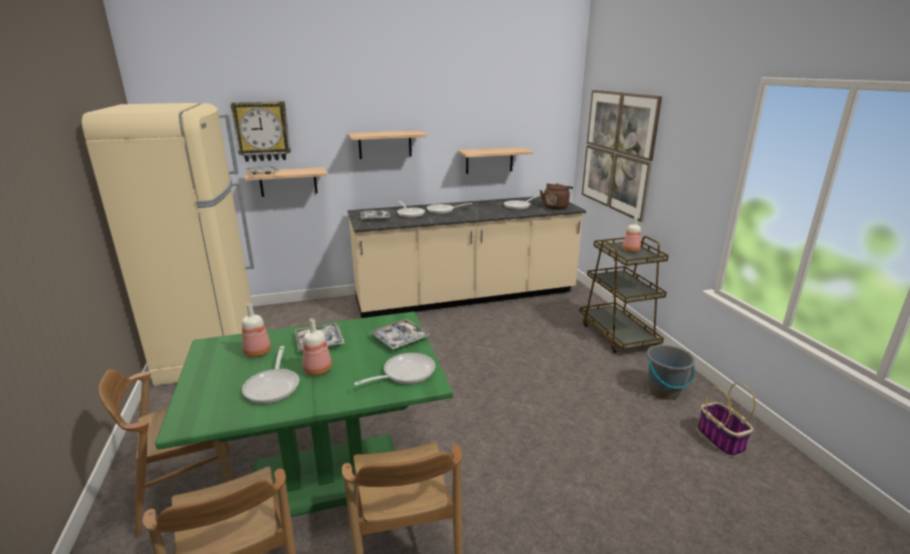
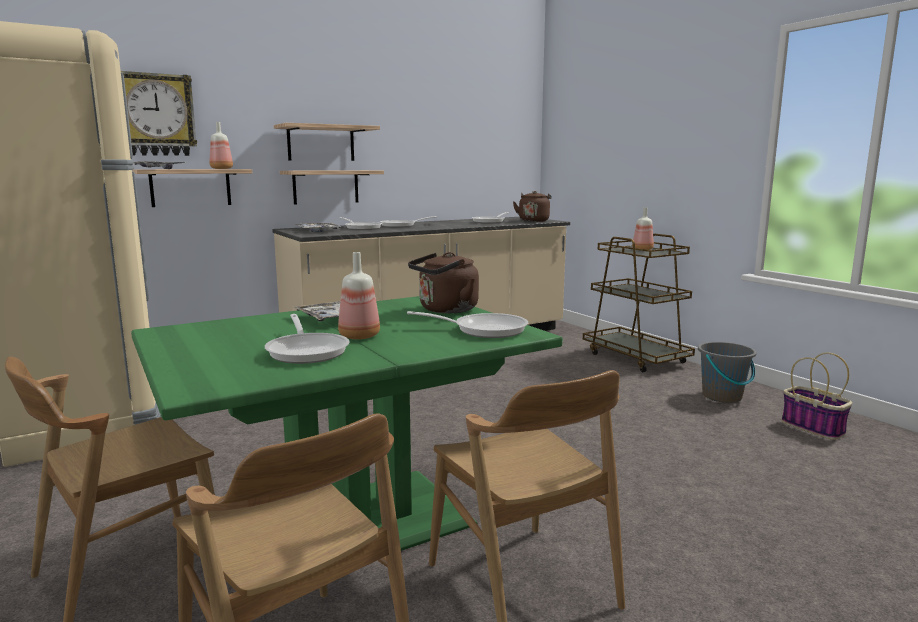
camera: 15 degrees left, 10 degrees down
(257, 352) = (250, 331): bottle -> bottle (221, 169)
(400, 339) = (445, 310): tray -> brown kettle
(404, 373) = (483, 330): frying pan -> frying pan turned 60 degrees clockwise
(489, 160) = (446, 171): shelf -> shelf (326, 187)
(617, 152) = (601, 151): picture -> none

